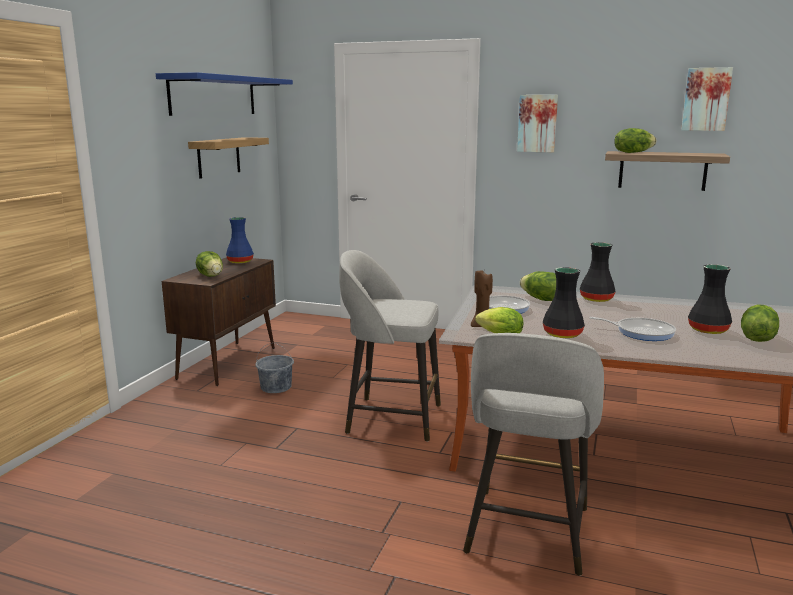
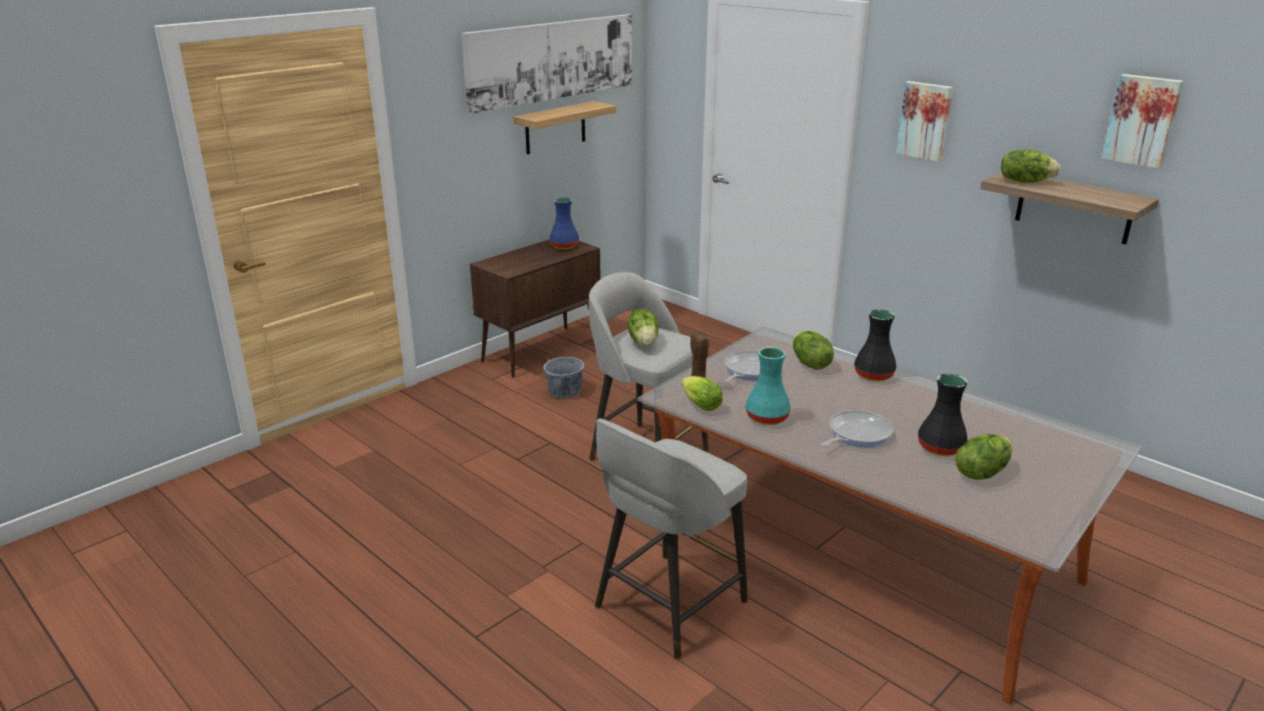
camera: 25 degrees right, 10 degrees up
(211, 276) = (519, 264): lettuce -> lettuce (644, 342)
(213, 96) = (552, 60): blue shelf -> picture
(562, 334) = (767, 417): black vase -> turquoise vase
(641, 332) = (857, 434): frying pan -> frying pan turned 90 degrees counterclockwise

